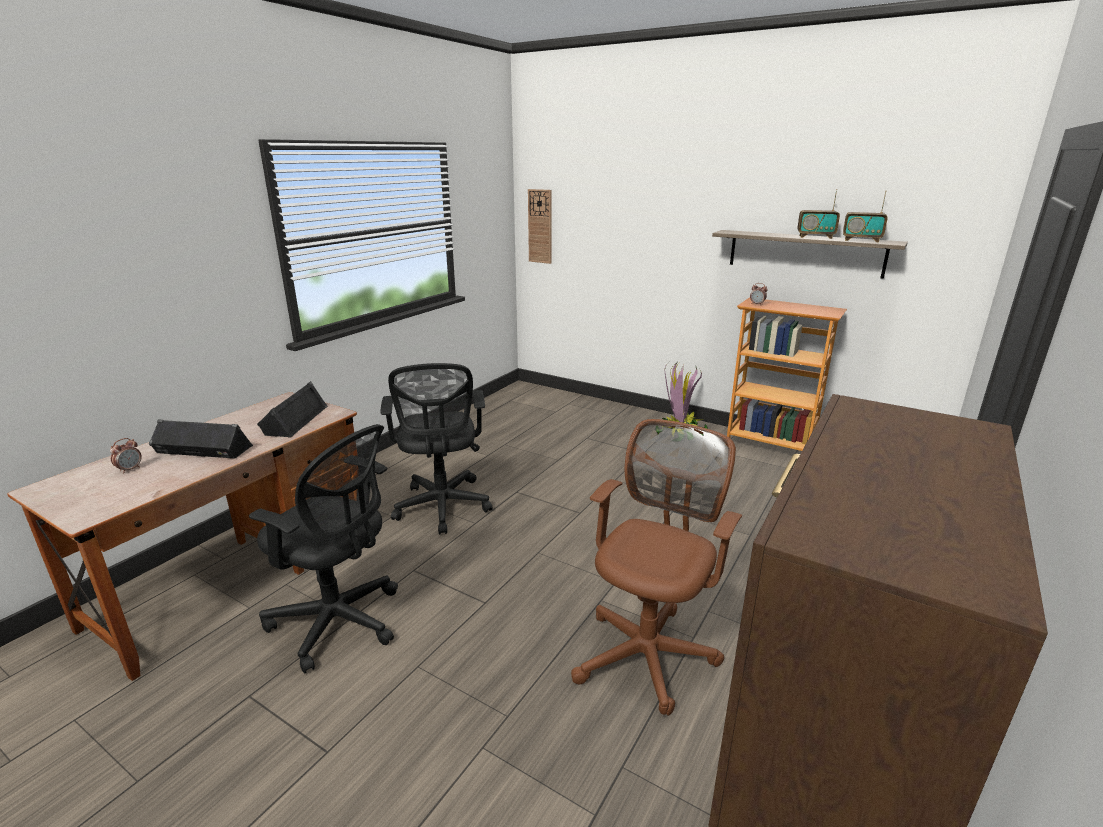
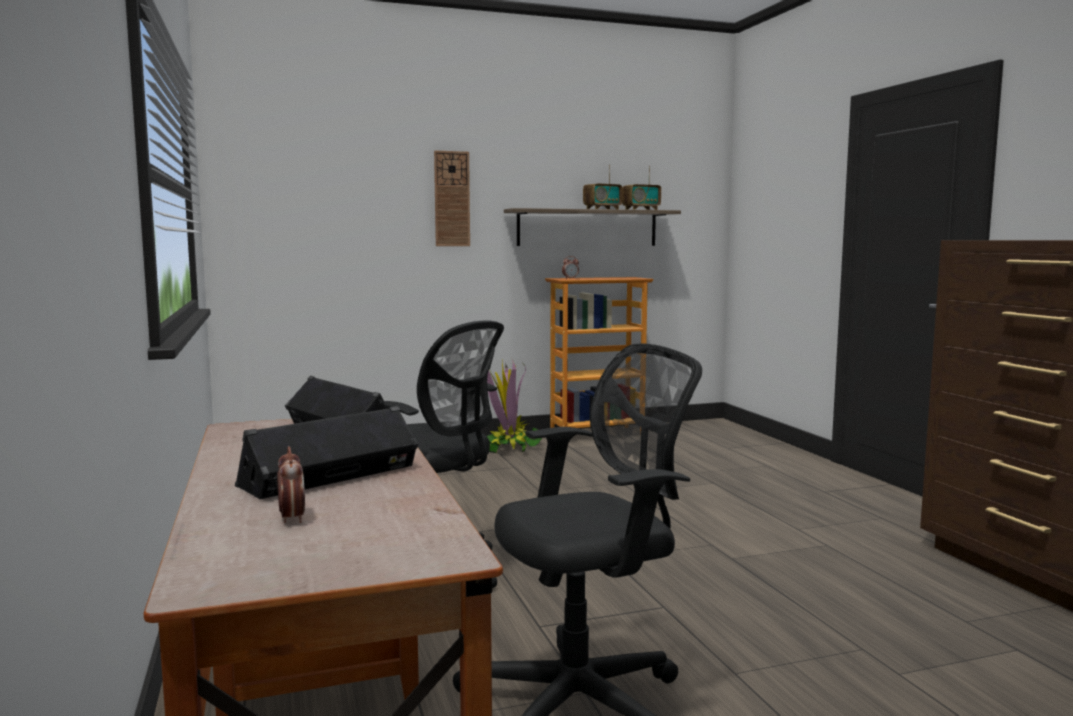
camera: 50 degrees left, 15 degrees down
(540, 226) = (251, 217): wall clock -> wall clock (452, 199)
(648, 651) = (828, 565): brown office chair -> none

